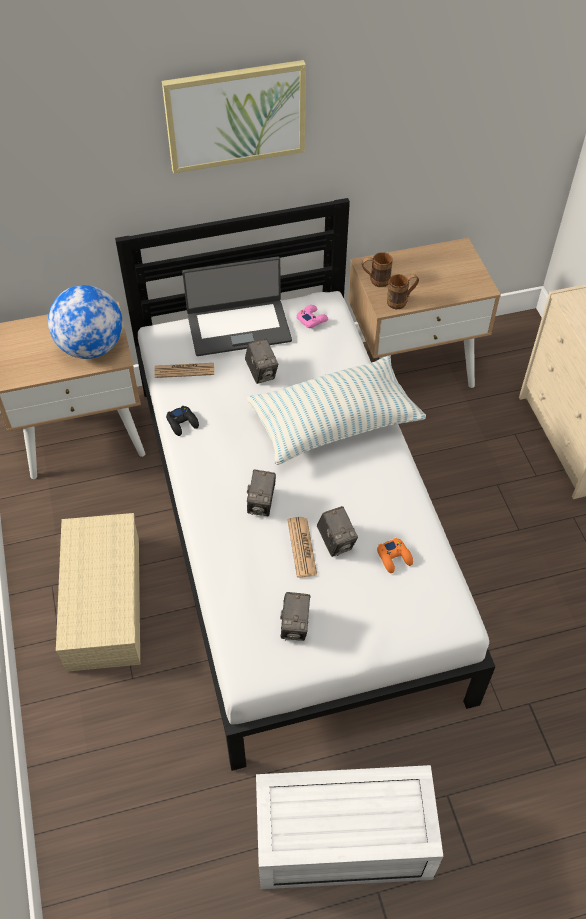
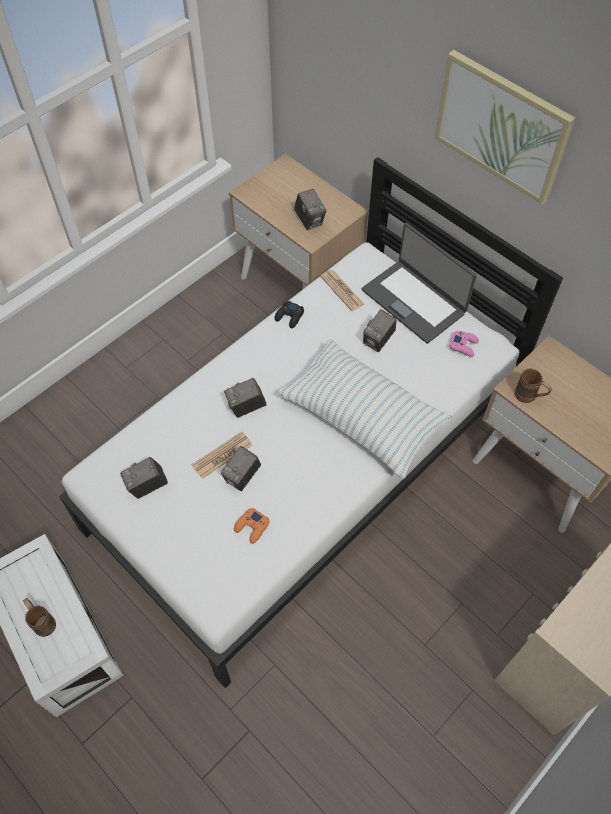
camera: 60 degrees right, 5 degrees up
(91, 347) = (309, 220): globe -> camera
(102, 600) = (168, 375): beige storage box -> none
(375, 281) = (537, 366): brown mug -> brown mug (42, 621)

